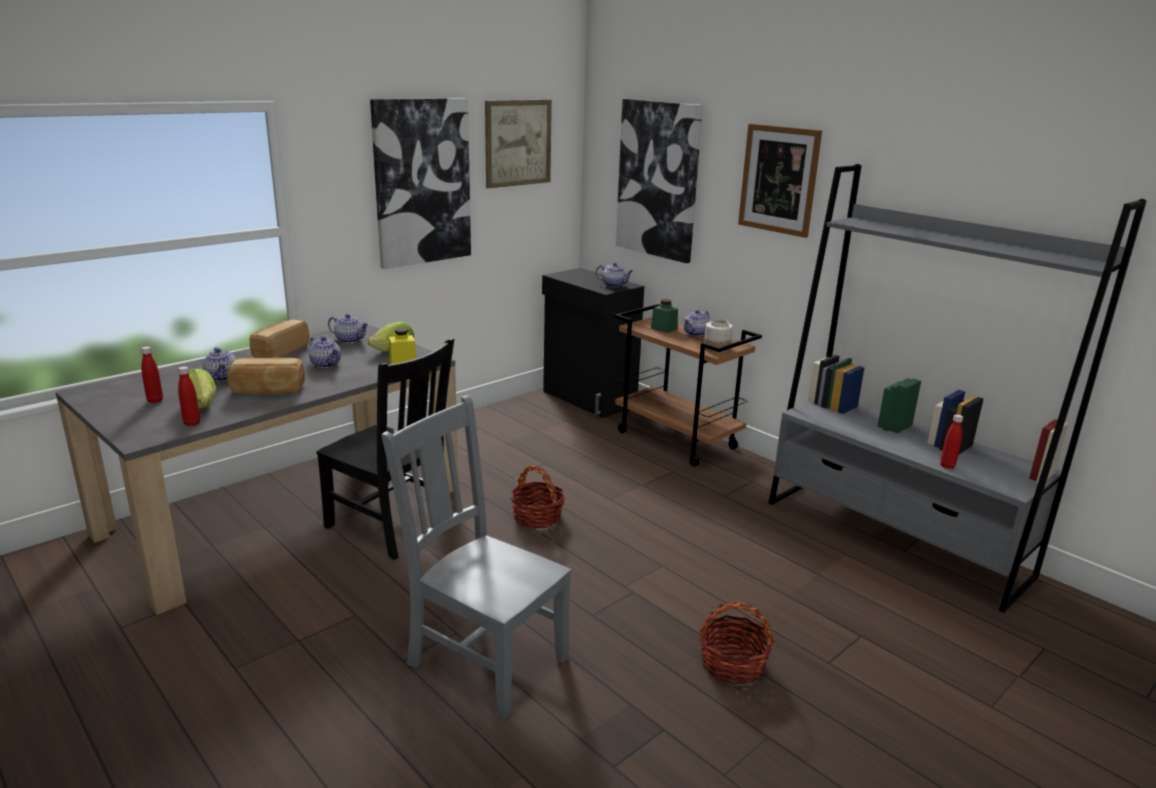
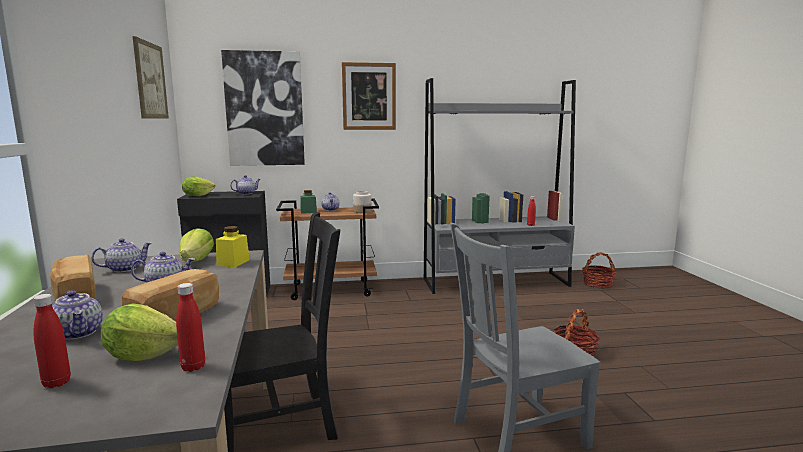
camera: 55 degrees left, 10 degrees down
(222, 377) = (79, 333): teapot -> teapot turned 45 degrees clockwise
(422, 182) = (110, 106): picture -> none
(537, 517) = (357, 358): basket -> basket (597, 284)
(567, 275) = (197, 196): none -> lettuce

